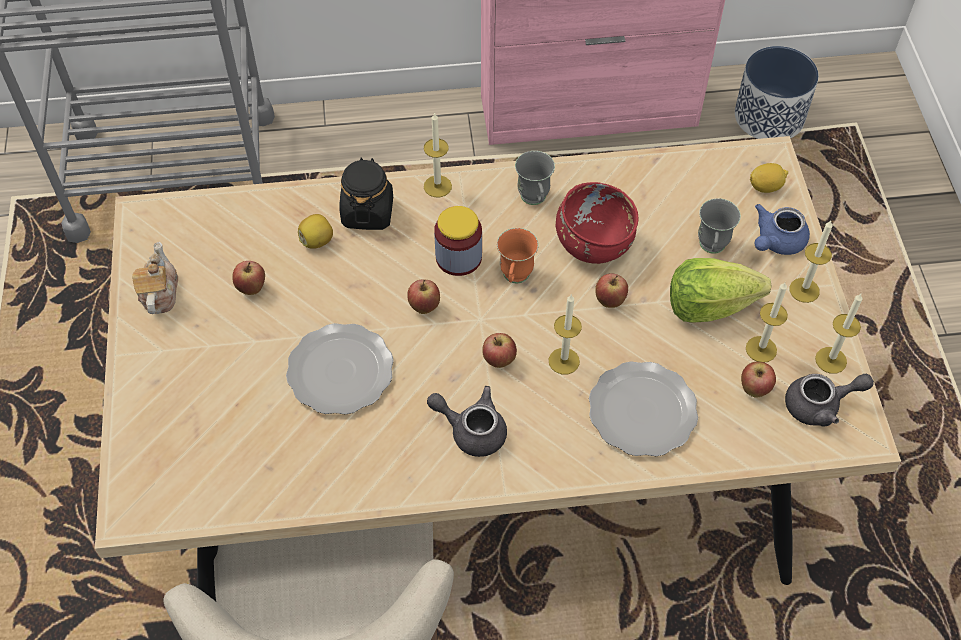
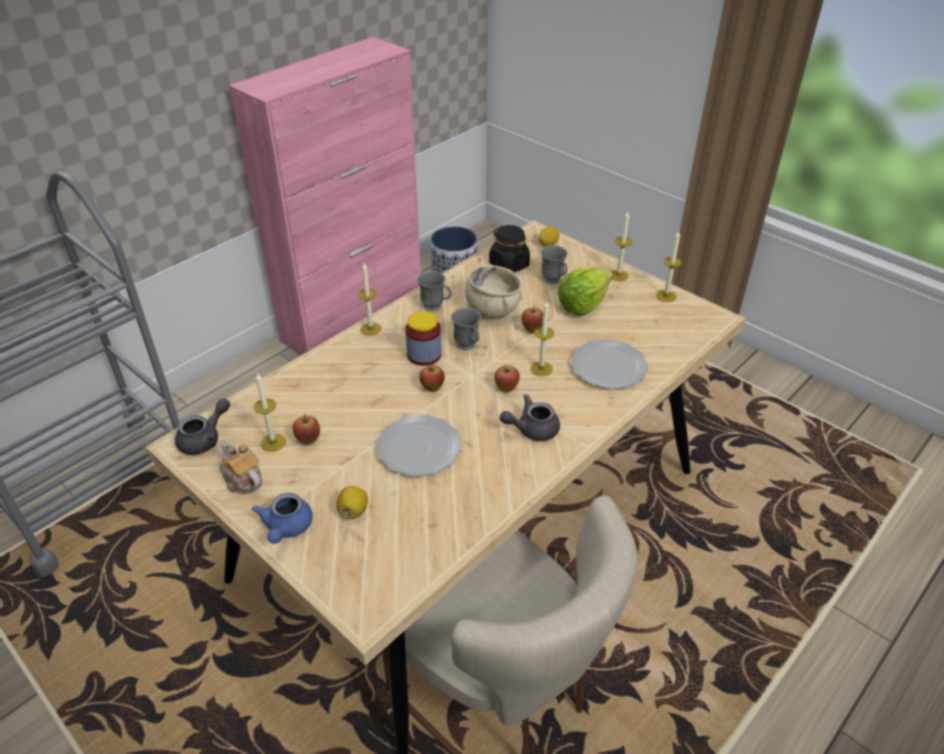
camera: 40 degrees left, 15 degrees down
(317, 240) = (324, 393): lemon -> lemon (353, 511)
(367, 212) = (341, 362): black jar -> black jar (508, 265)
(514, 279) = (468, 347): orange mug -> grey mug
(593, 245) = (492, 310): red bowl -> beige bowl
(754, 389) = (648, 327): apple -> none
(761, 349) = (630, 309): candle -> candle (273, 442)
(776, 242) = (581, 263): blue teapot -> blue teapot (286, 528)
(820, 405) = (685, 316): grey teapot -> grey teapot (205, 439)

